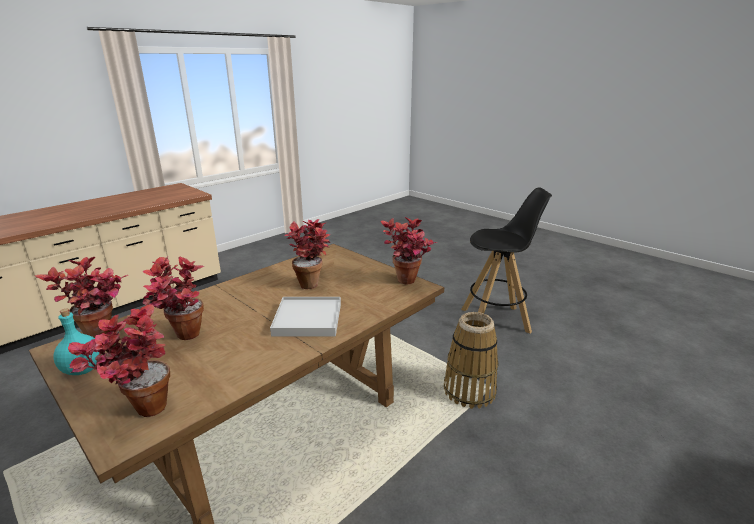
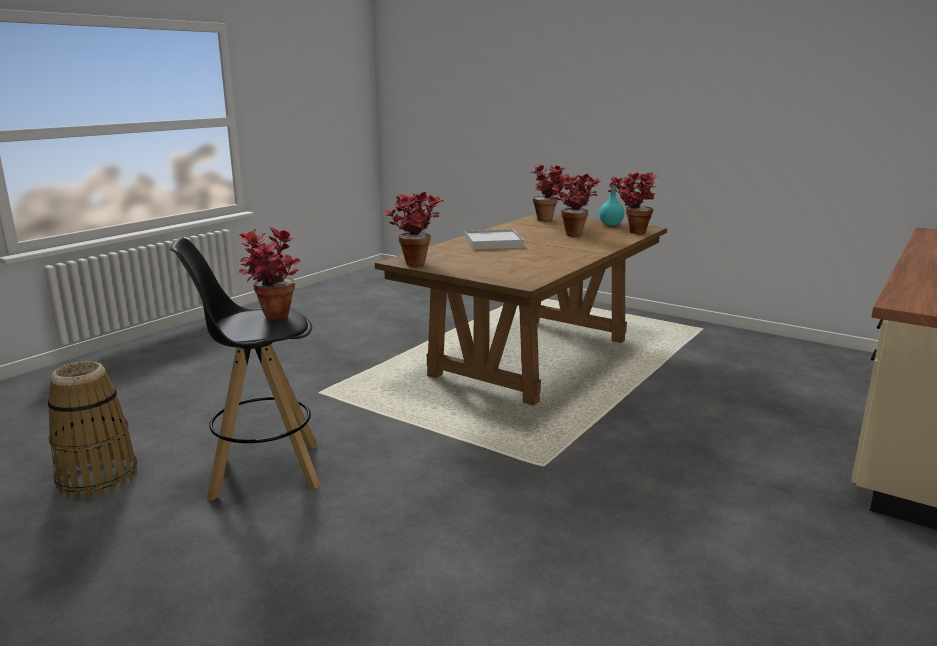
camera: 170 degrees right, 5 degrees down
(312, 282) = (514, 259): potted plant -> potted plant (272, 320)
(469, 391) = (344, 389): basket -> basket (98, 478)

